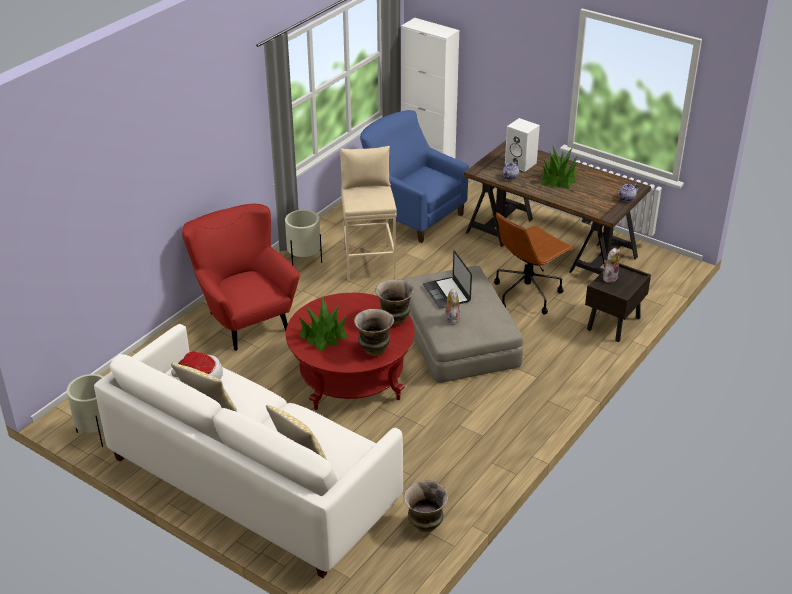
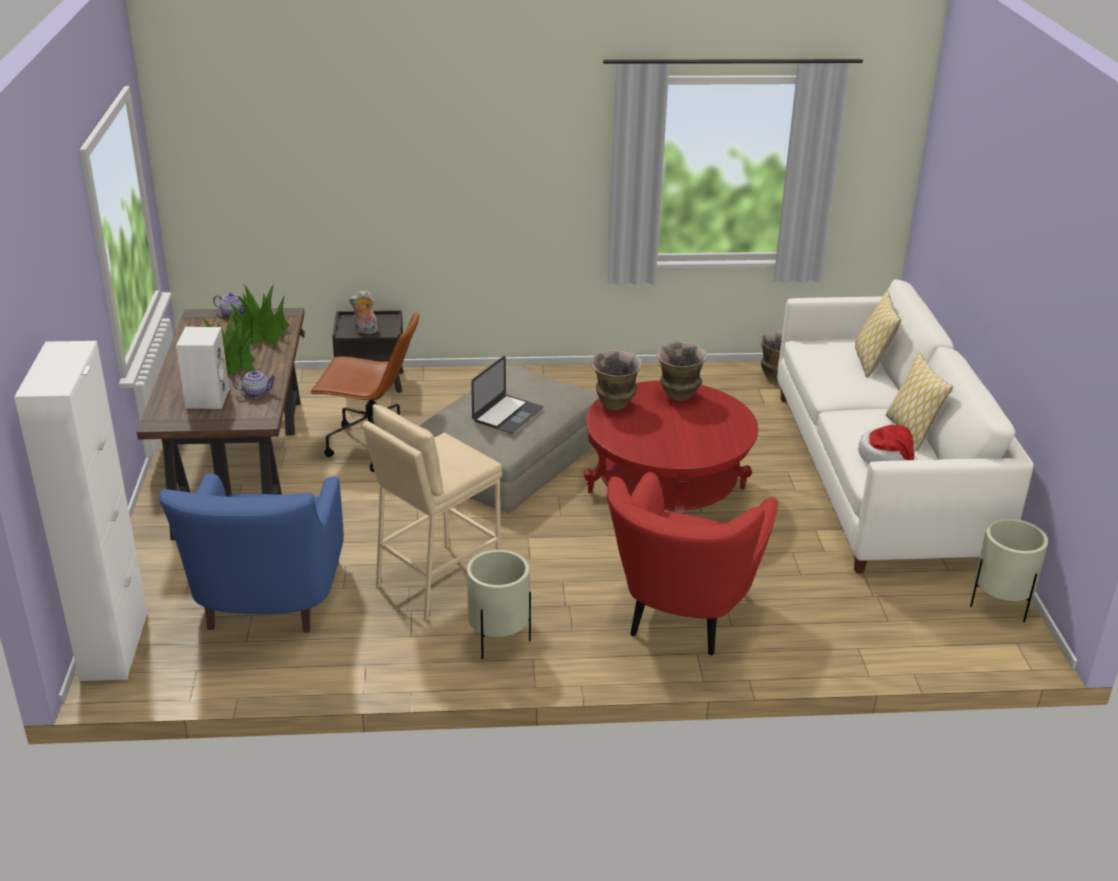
camera: 130 degrees left, 5 degrees down
(323, 335) = (704, 432): potted plant -> potted plant (260, 332)
(451, 319) = (549, 397): plush toy -> none

